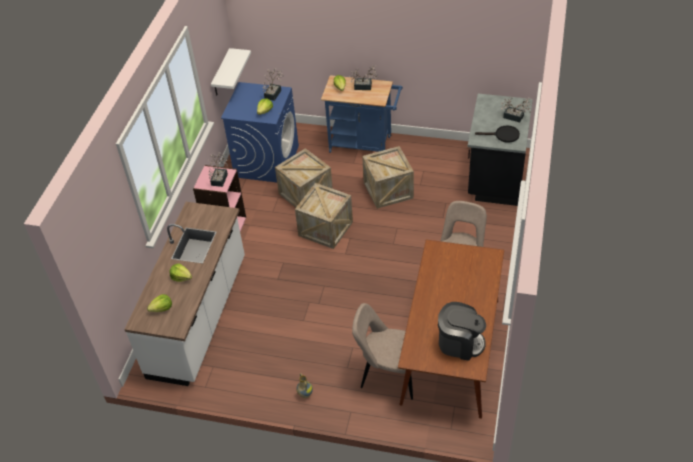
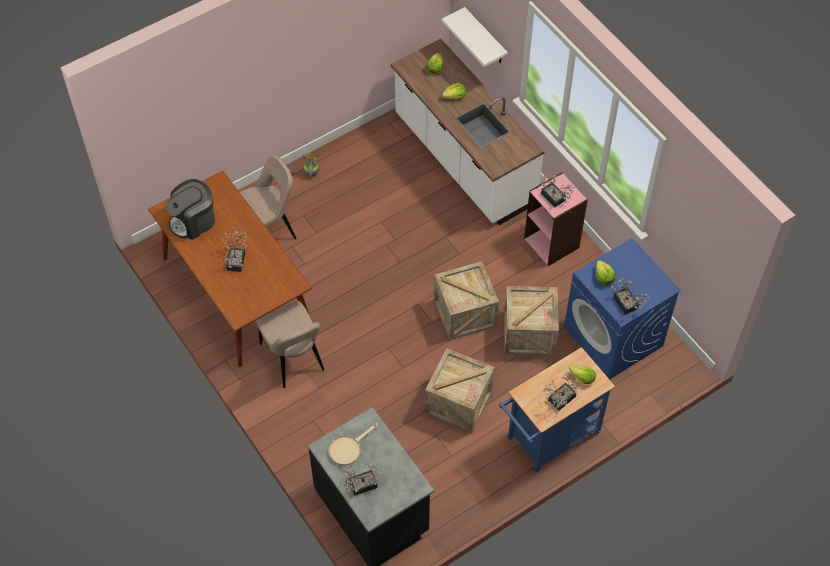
camera: 130 degrees right, 10 degrees up
(221, 73) = (693, 266): white shelf -> white shelf (485, 37)
(456, 292) = (237, 259): none -> potted plant
(503, 135) = (348, 448): black frying pan -> beige frying pan

